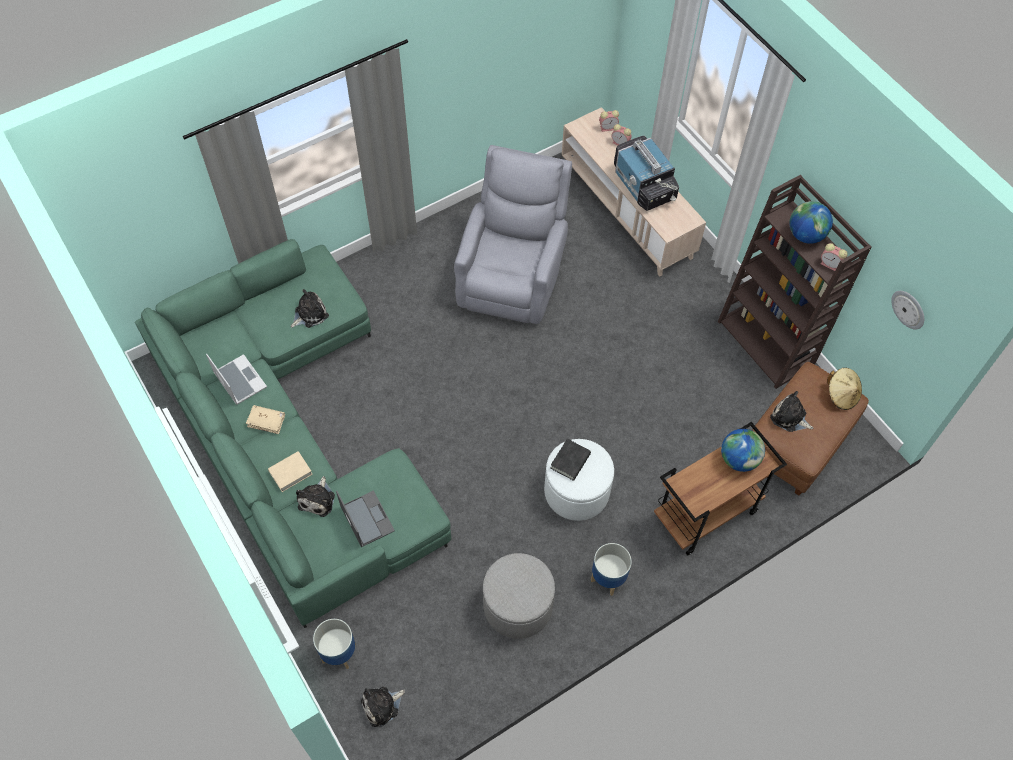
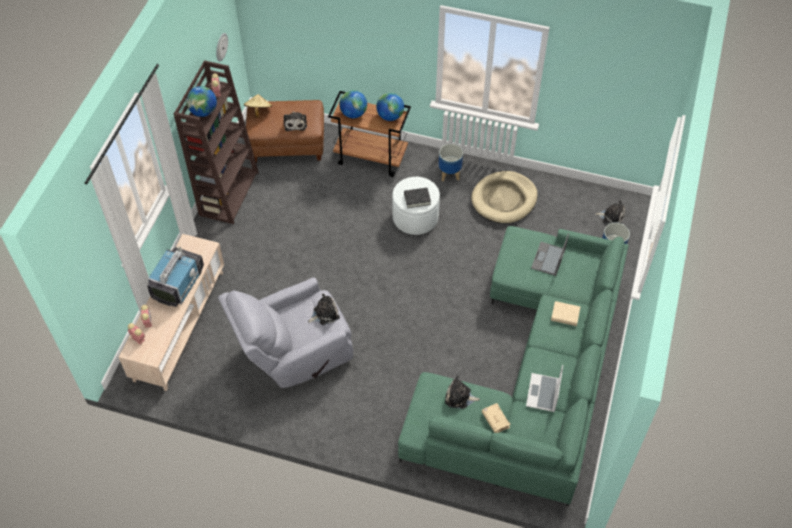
camera: 130 degrees left, 5 degrees down
(266, 421) = (551, 354): beige book -> beige book (495, 420)
(318, 499) = (563, 290): plush toy -> plush toy (324, 313)
(517, 605) = (504, 199): grey ottoman -> beige dog bed
(701, 495) = (390, 116): none -> globe

